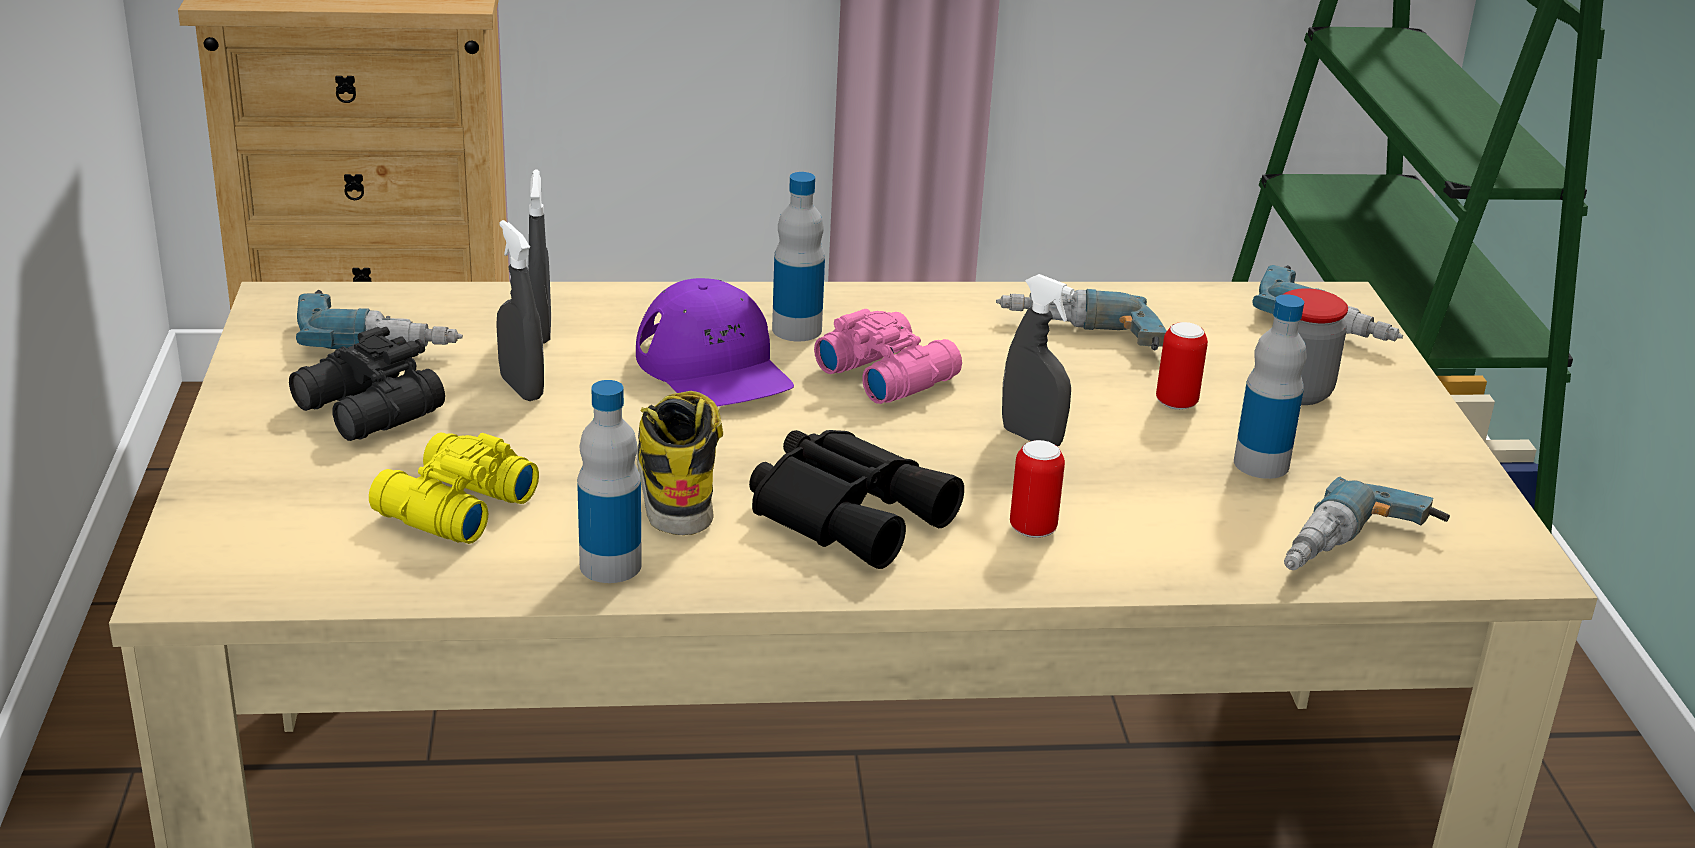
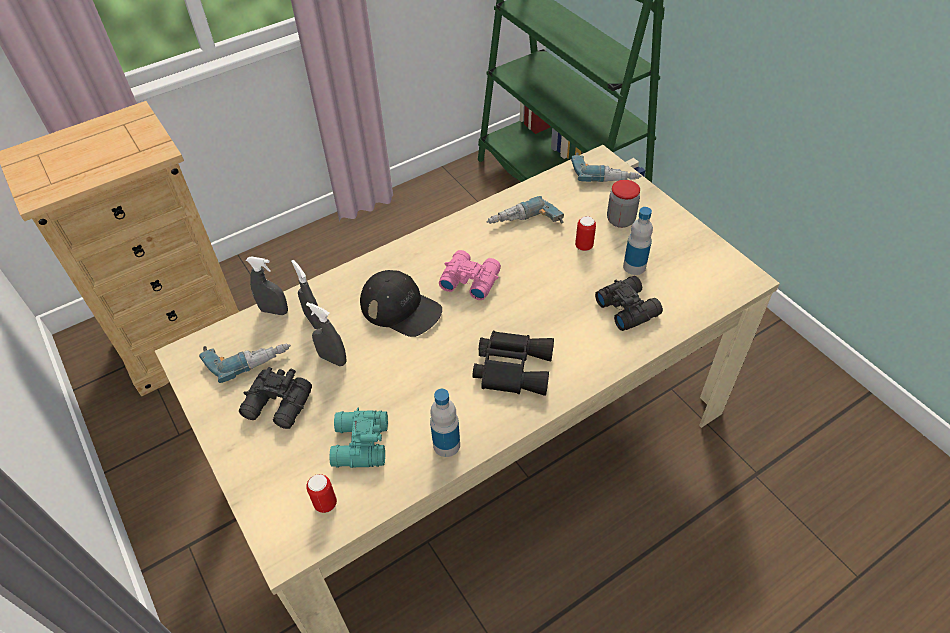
camera: 25 degrees left, 20 degrees up
(451, 507) = (359, 445): yellow binoculars -> turquoise binoculars
(677, 479) = (435, 382): boot -> none
(714, 367) = (401, 308): purple cap -> black cap
(797, 329) = (416, 270): bottle -> none
(1031, 437) = (547, 291): grey spray bottle -> grey spray bottle (274, 311)
(1032, 529) = (582, 342): can -> can (325, 503)
(1184, 514) = (627, 307): none -> black binoculars
(1359, 554) = (696, 299): power drill -> none

